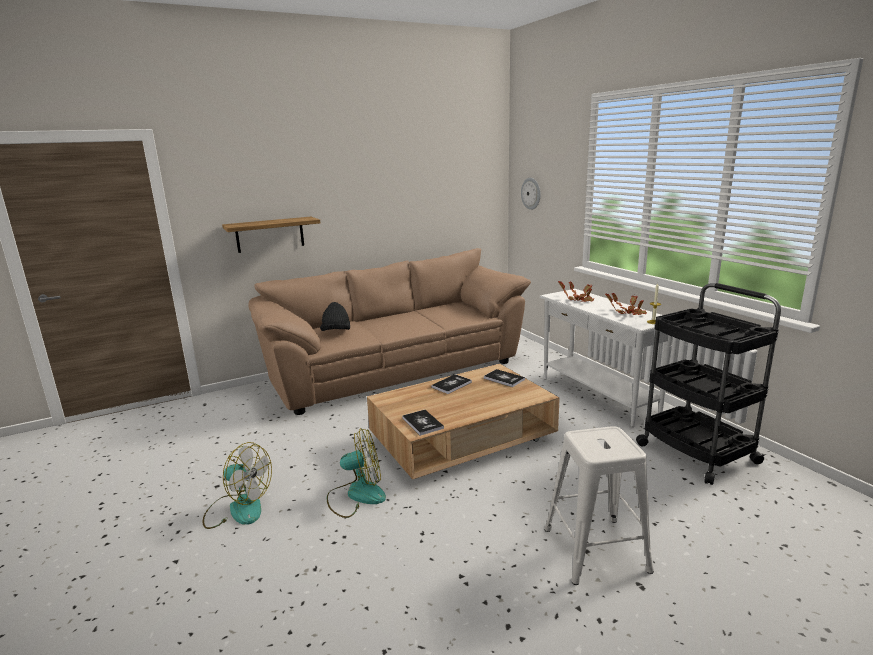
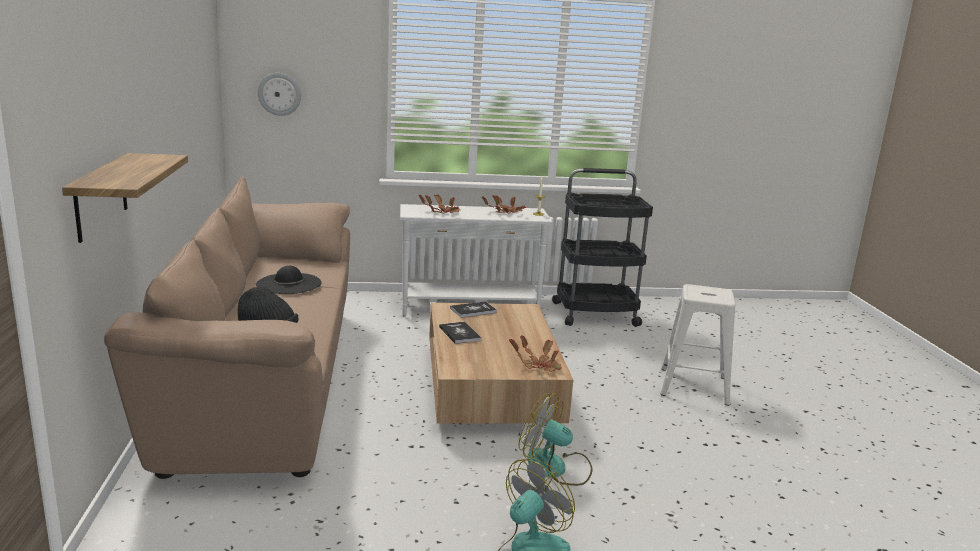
camera: 70 degrees left, 0 degrees up
(356, 495) = (555, 468): fan -> fan turned 75 degrees counterclockwise
(422, 423) = (538, 366): book -> potted plant
(424, 317) = (288, 284): none -> black hat

